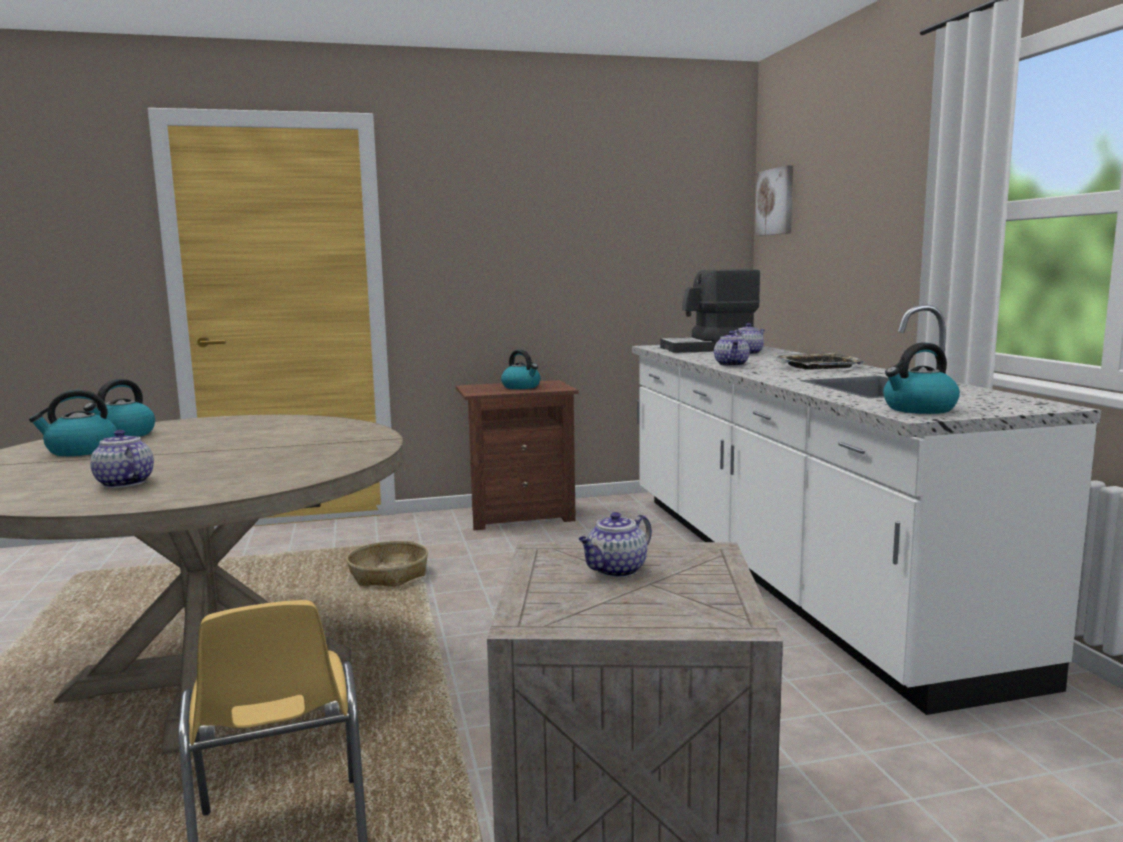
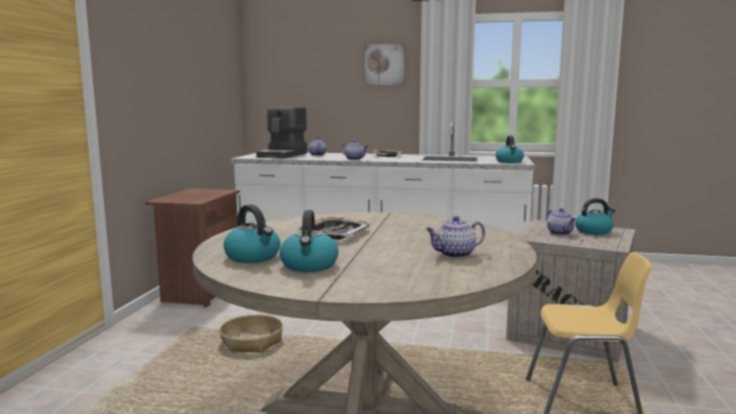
camera: 65 degrees left, 0 degrees up
(240, 438) = (334, 234): none -> tray
(521, 387) = (198, 194): kettle -> kettle (594, 231)
(776, 202) = (271, 67): picture -> picture (385, 64)

